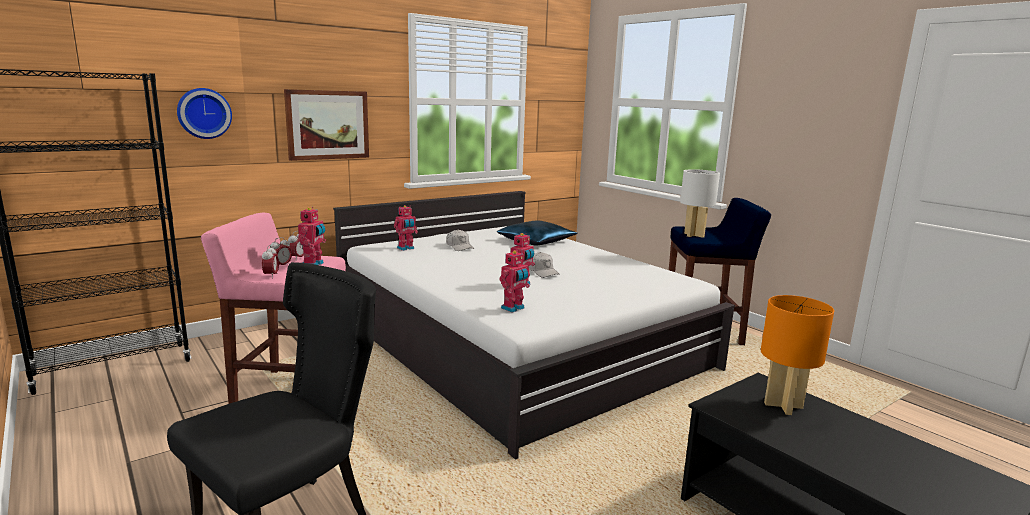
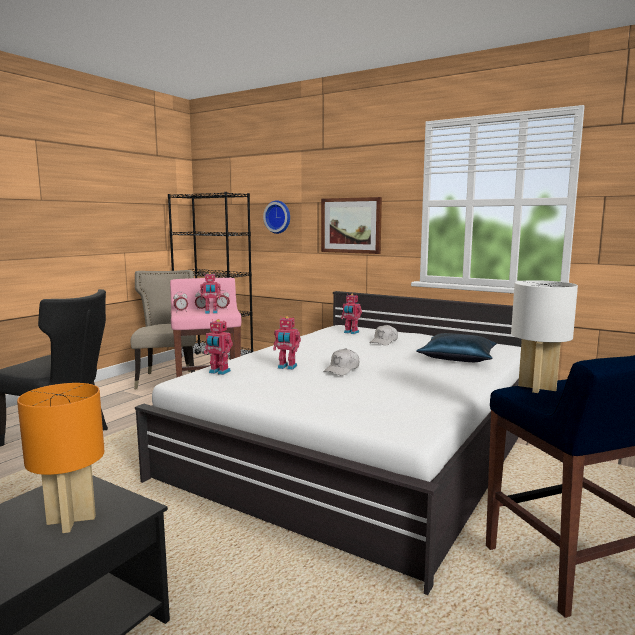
camera: 70 degrees right, 5 degrees down
(136, 413) = (168, 379): none -> beige chair

